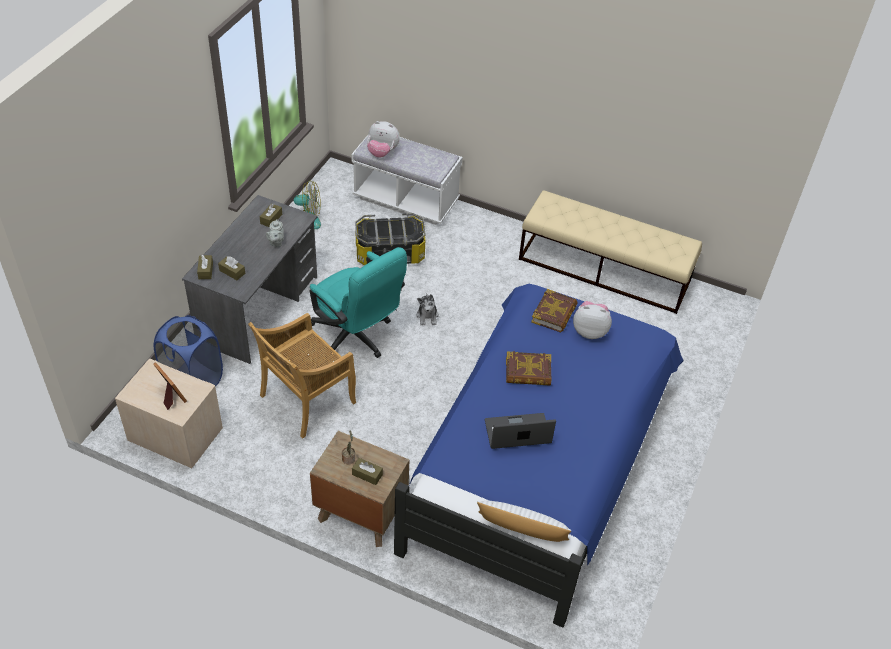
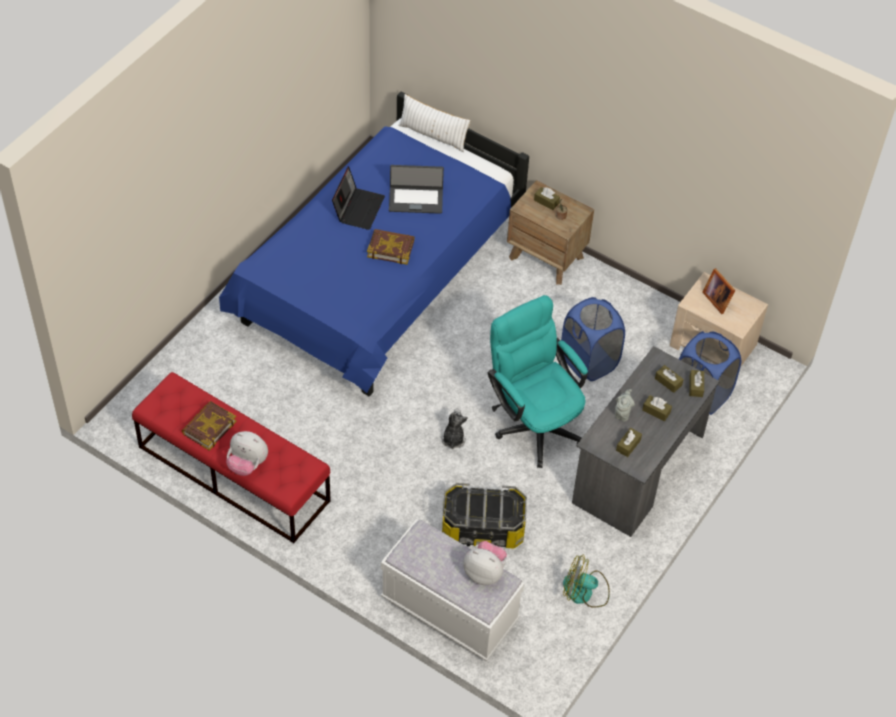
camera: 170 degrees left, 5 degrees up
(245, 247) = (656, 411): none -> brown tissue box
(306, 400) = (589, 361): beige chair -> blue laundry basket
(554, 314) = (346, 302): book -> book (209, 427)
(577, 414) = (358, 208): none -> laptop
(590, 331) = (317, 281): plush toy -> plush toy (247, 464)
(604, 270) = (233, 473): beige bench -> red bench

